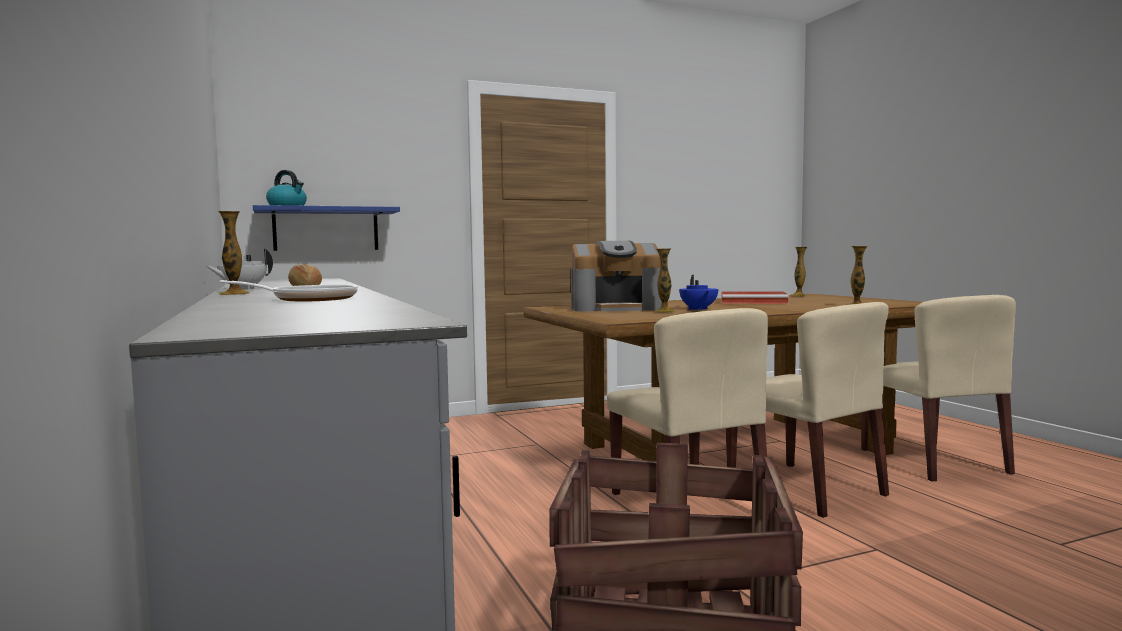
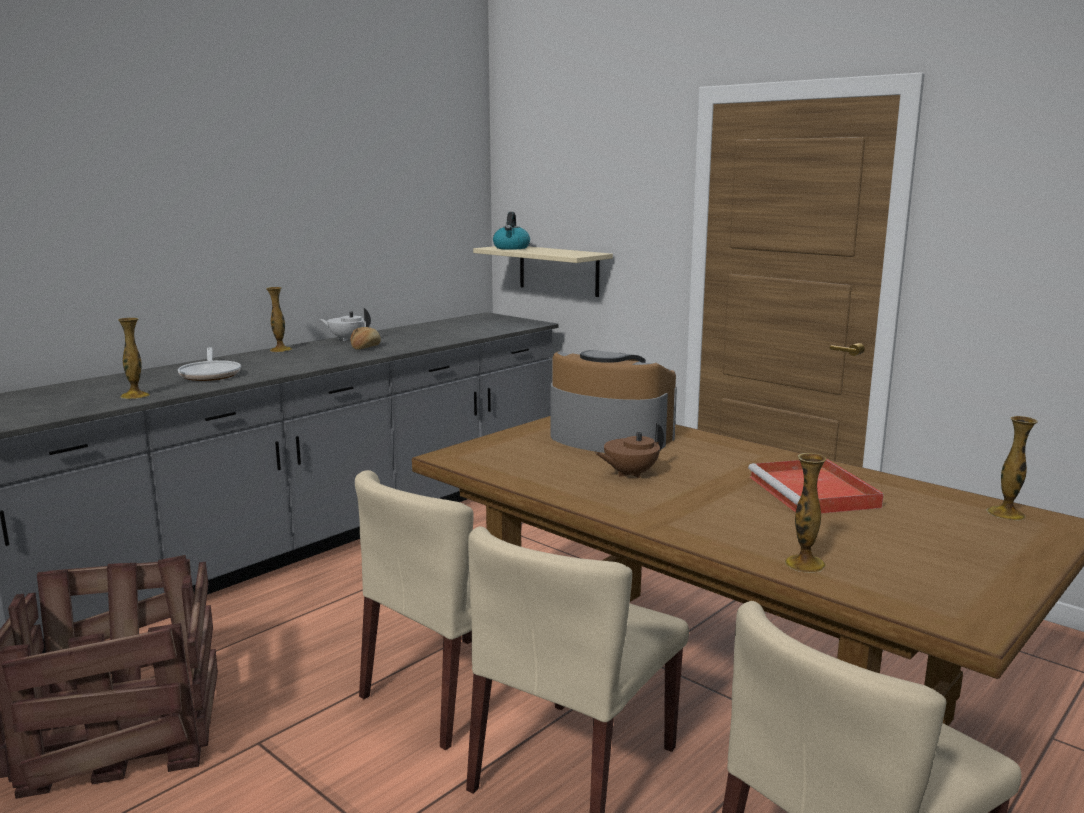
camera: 65 degrees right, 10 degrees up
(326, 229) = (558, 270): blue shelf -> beige shelf
(616, 308) = (608, 438): coffee machine -> coffee machine turned 150 degrees clockwise
(664, 312) = (575, 463): vase -> vase (135, 396)
(698, 309) = (629, 474): blue teapot -> brown teapot

